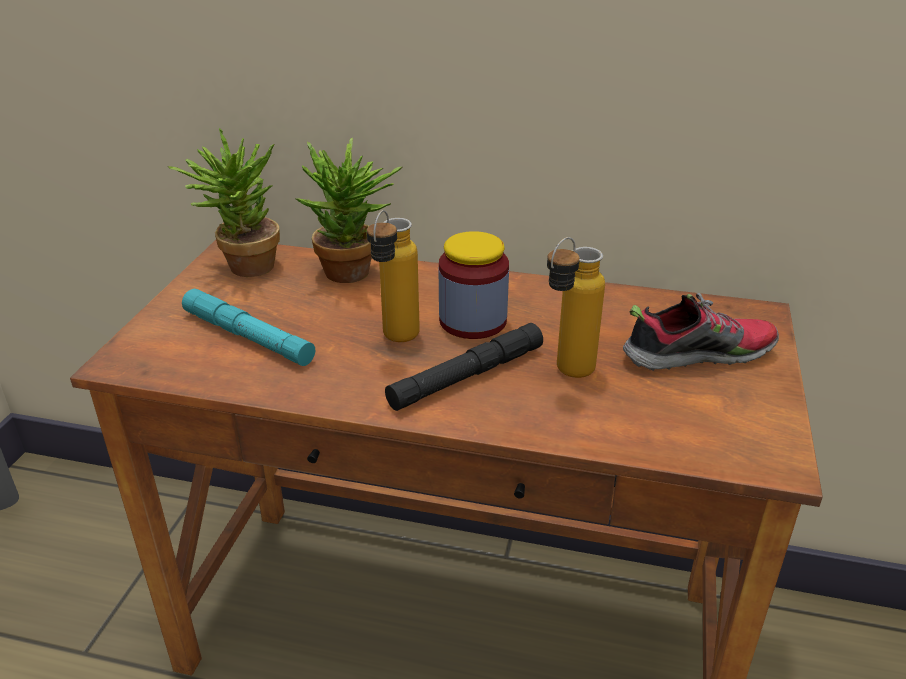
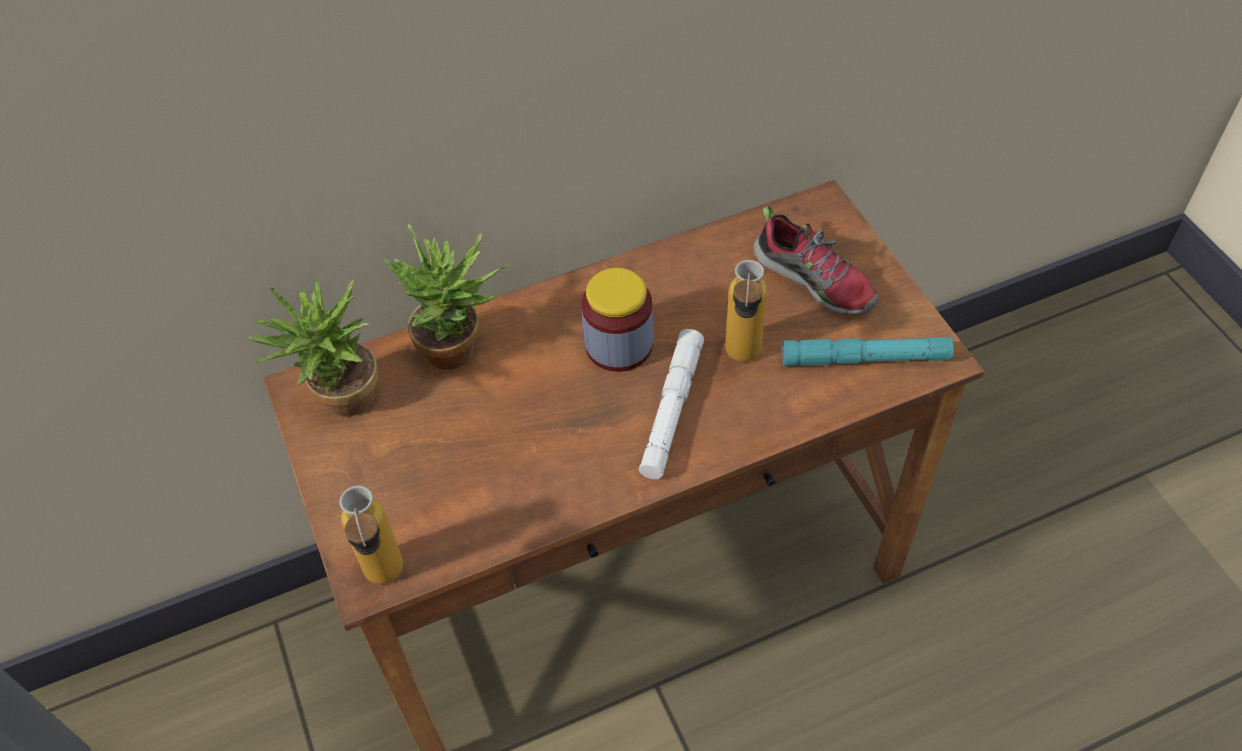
camera: 35 degrees left, 20 degrees up
(248, 336) = (449, 481): turquoise flashlight -> turquoise flashlight (865, 358)
(395, 342) = (580, 408): bottle -> bottle (387, 582)
(467, 376) = (672, 409): black flashlight -> white flashlight
(697, 354) = (815, 280): shoe -> shoe turned 90 degrees clockwise

